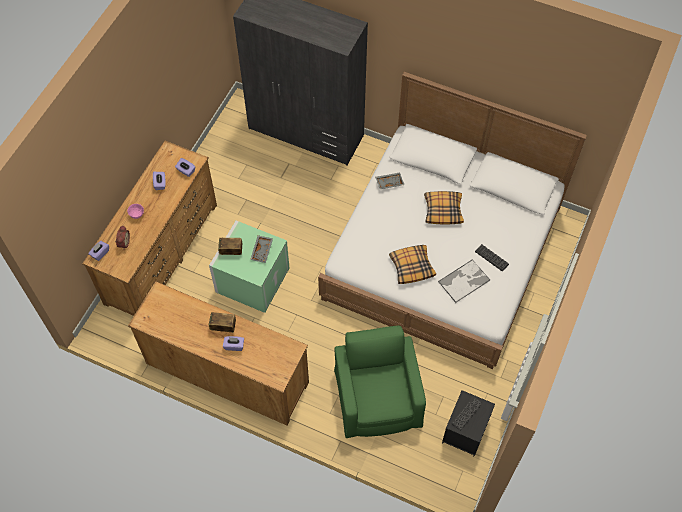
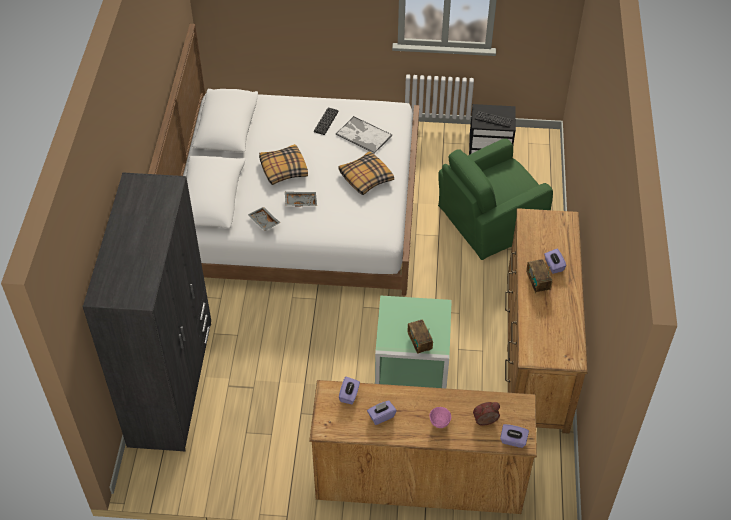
camera: 110 degrees left, 10 degrees down
(262, 251) = (405, 313): grey tray -> grey tray (301, 201)

